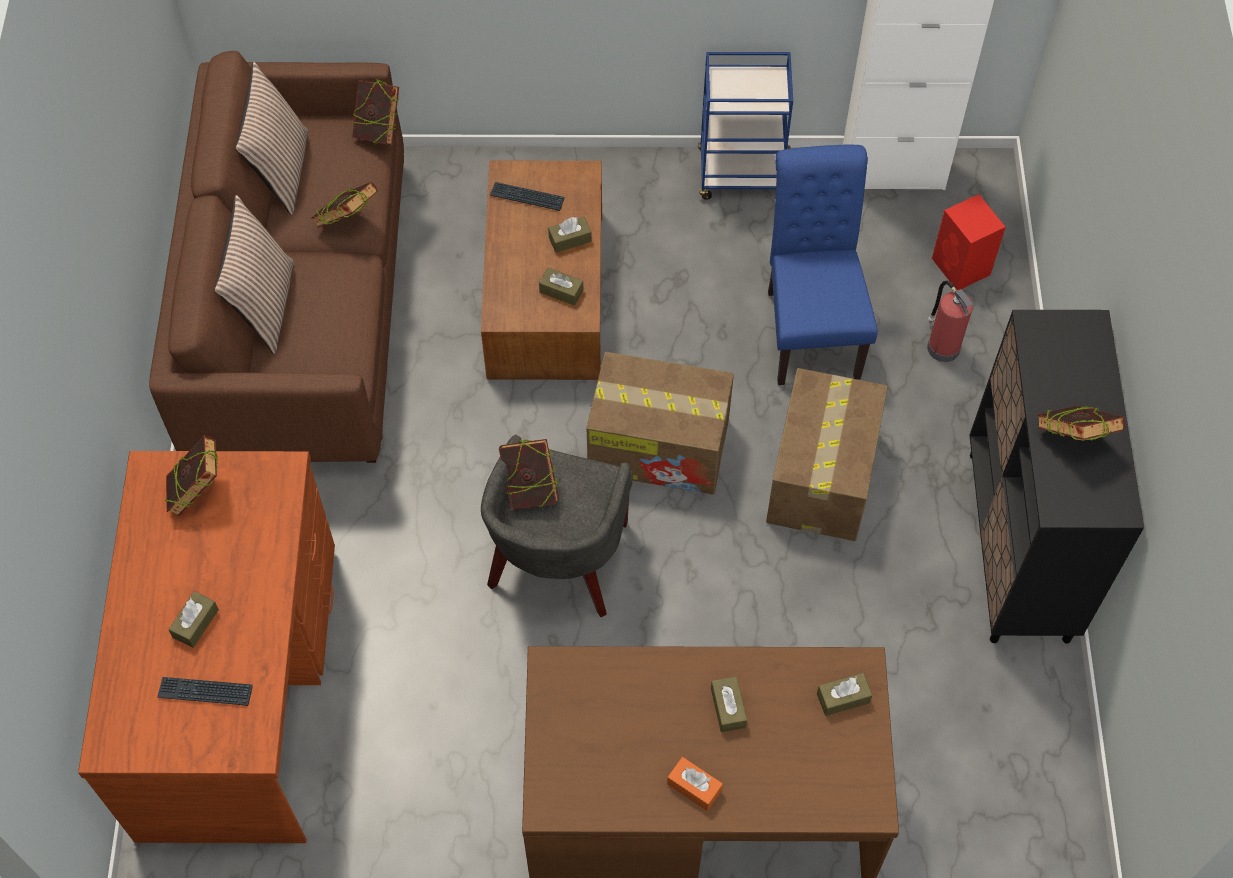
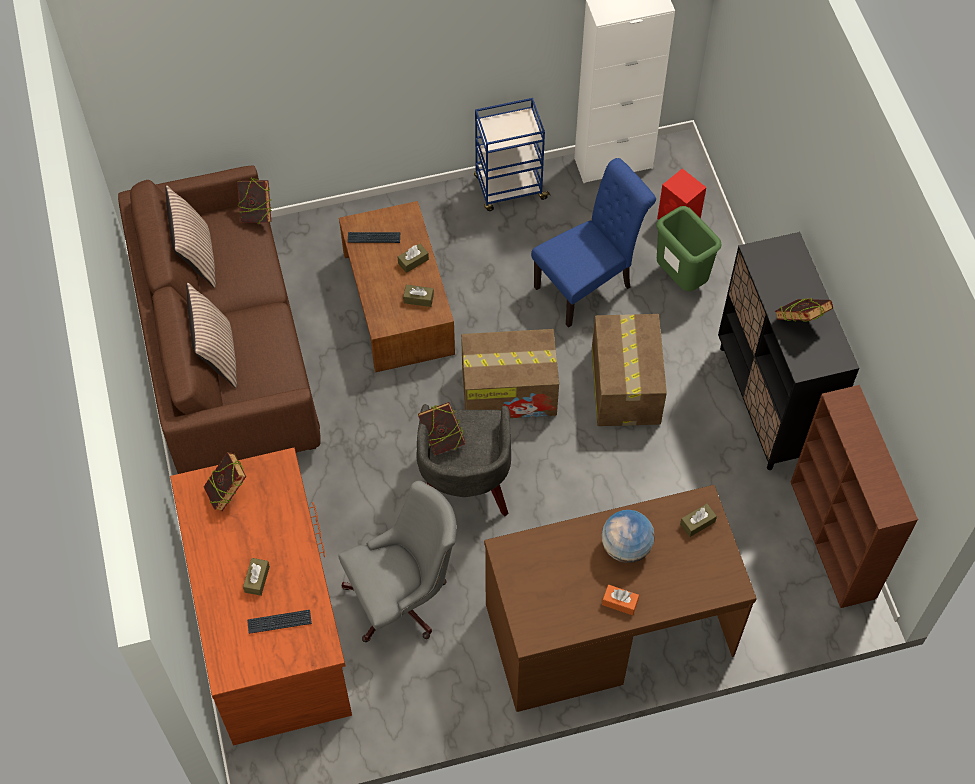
camera: 15 degrees left, 0 degrees up
(348, 222) = (257, 284): book -> none
(427, 696) = (403, 598): none -> grey office chair
(728, 708) = (626, 547): brown tissue box -> globe
(810, 327) = (588, 285): blue chair -> blue chair turned 75 degrees clockwise
(942, 346) = (681, 278): fire extinguisher -> green trash can
(1058, 767) = (833, 540): none -> brown bookcase

